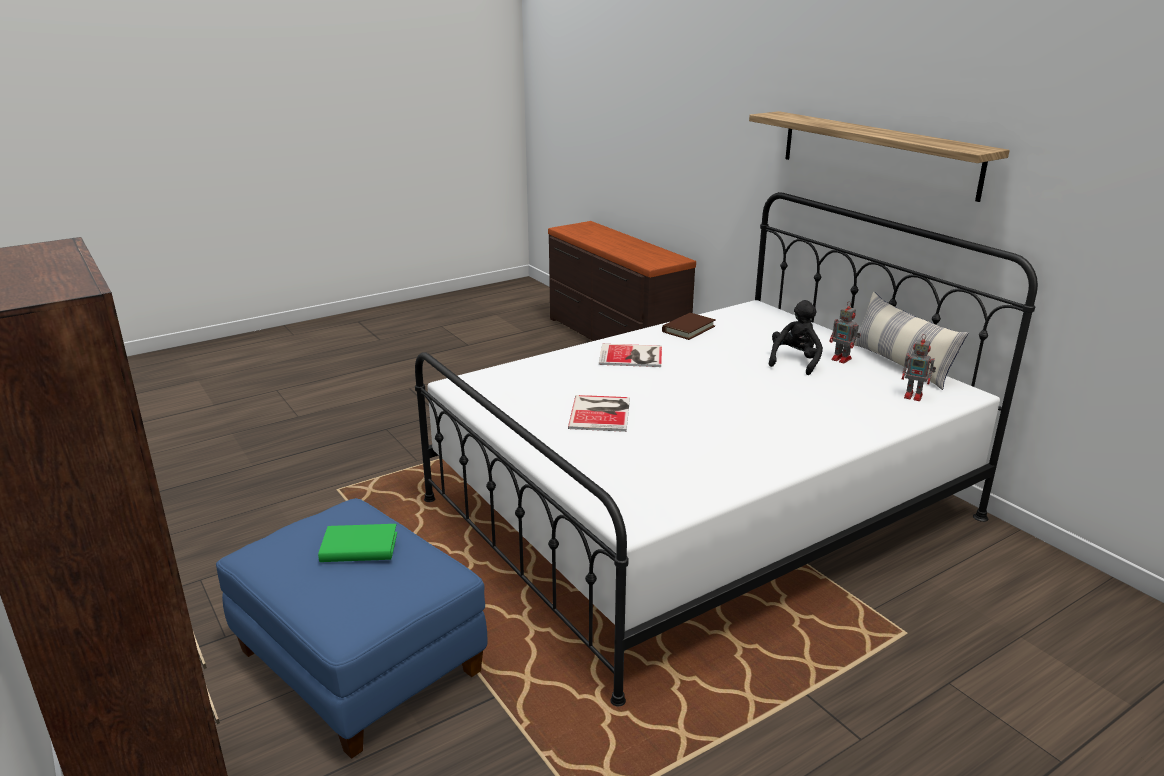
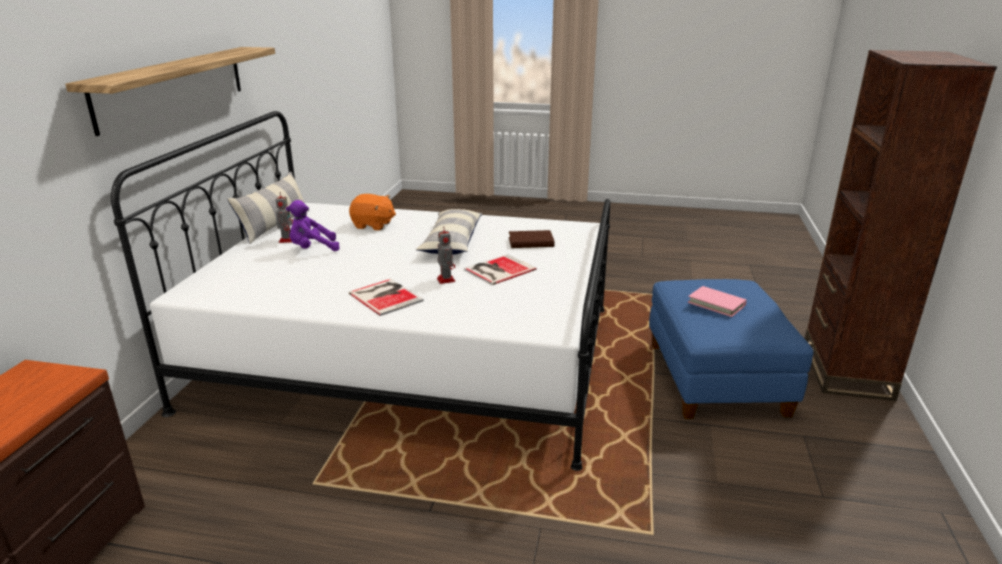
camera: 135 degrees left, 0 degrees up
(359, 547) = (716, 304): green book -> pink book
(688, 329) = (286, 299): brown book -> brown book (531, 242)
(714, 422) = (452, 242): none -> pillow
(795, 361) = (312, 249): black plush toy -> purple plush toy
(836, 405) = (373, 225): none -> orange plush toy
(914, 396) = (328, 214): toy robot -> toy robot (445, 279)

